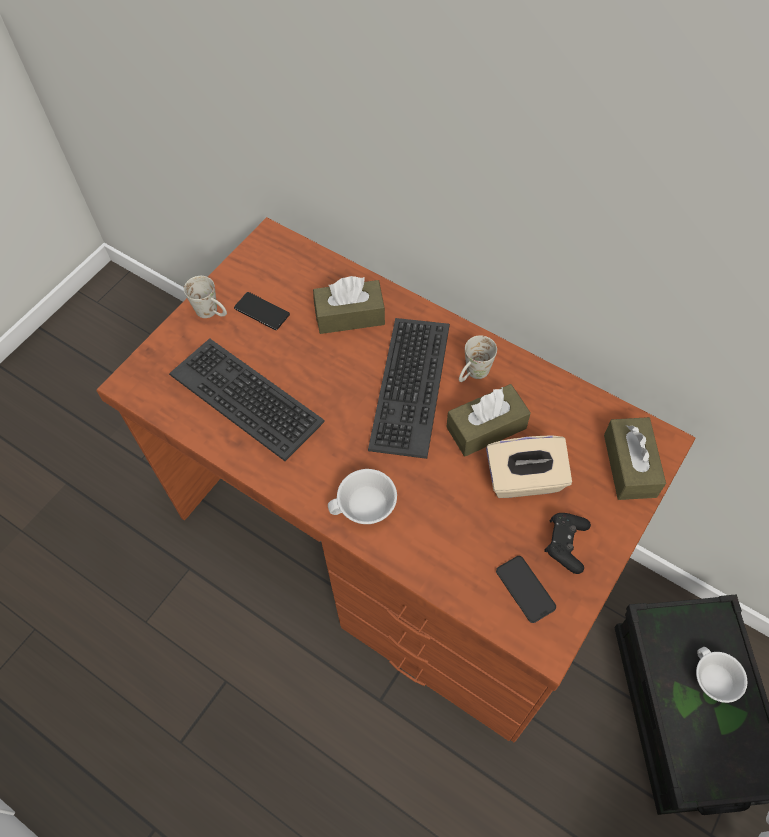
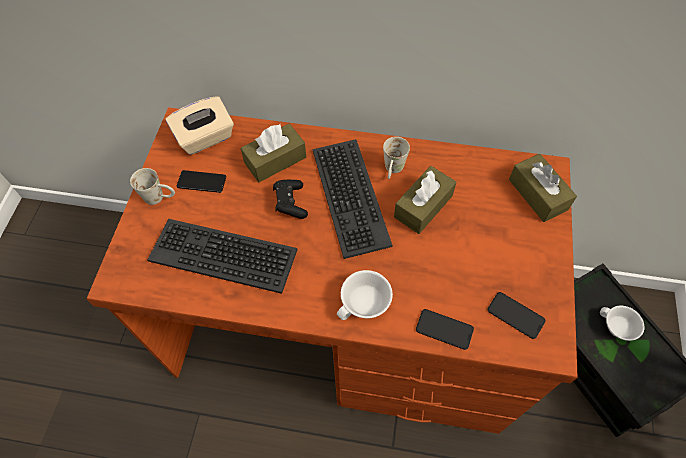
camera: 25 degrees left, 0 degrees up
(437, 570) = (444, 329): none -> phone
(524, 480) = (471, 234): beige tissue box -> beige tissue box (205, 138)
(565, 545) = (525, 270): black game controller -> black game controller (290, 203)

